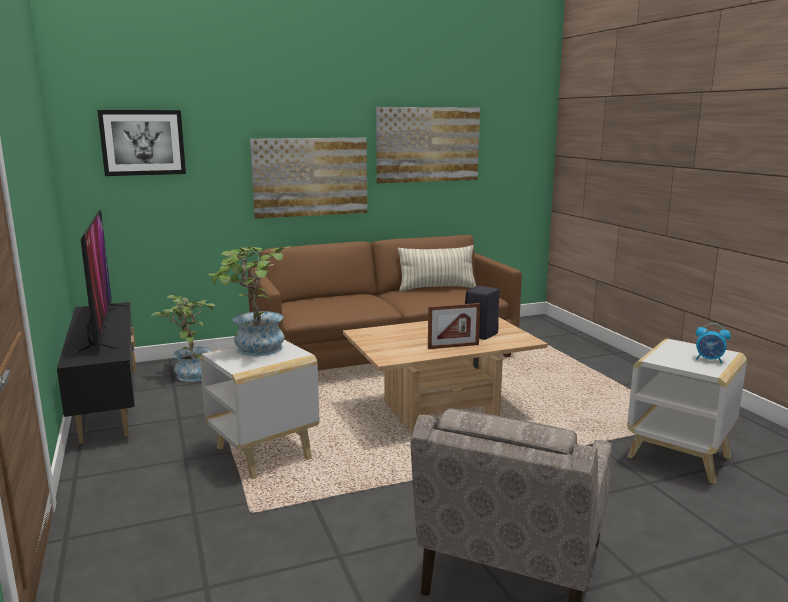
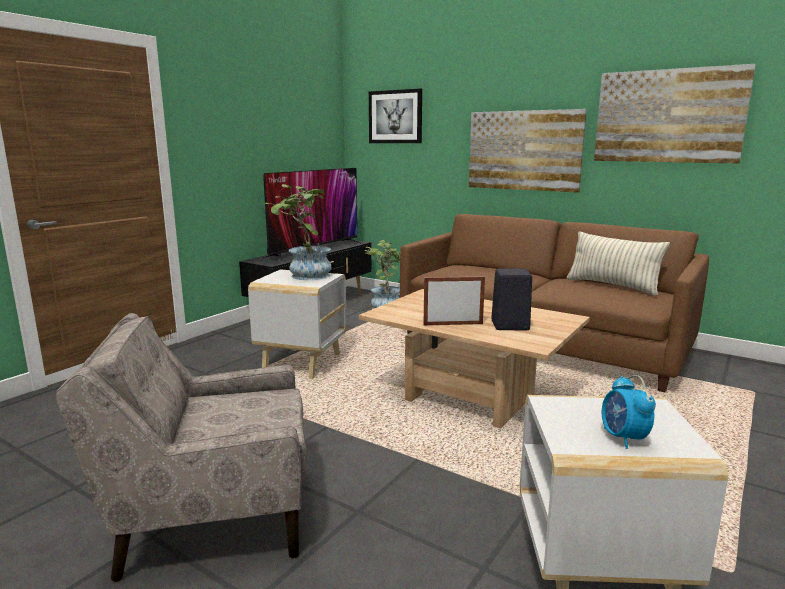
camera: 55 degrees right, 0 degrees up
(453, 346) = (453, 324): picture frame -> picture frame turned 135 degrees clockwise

